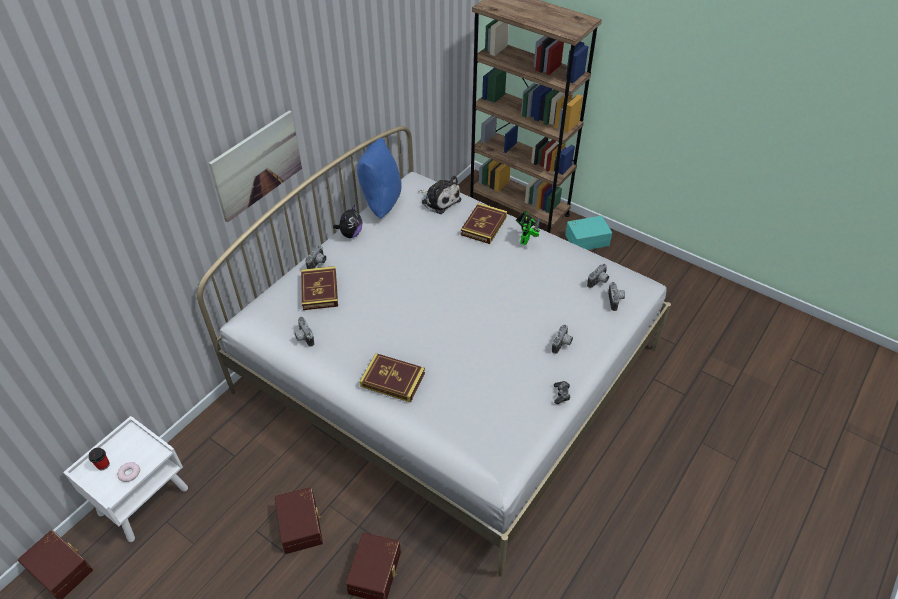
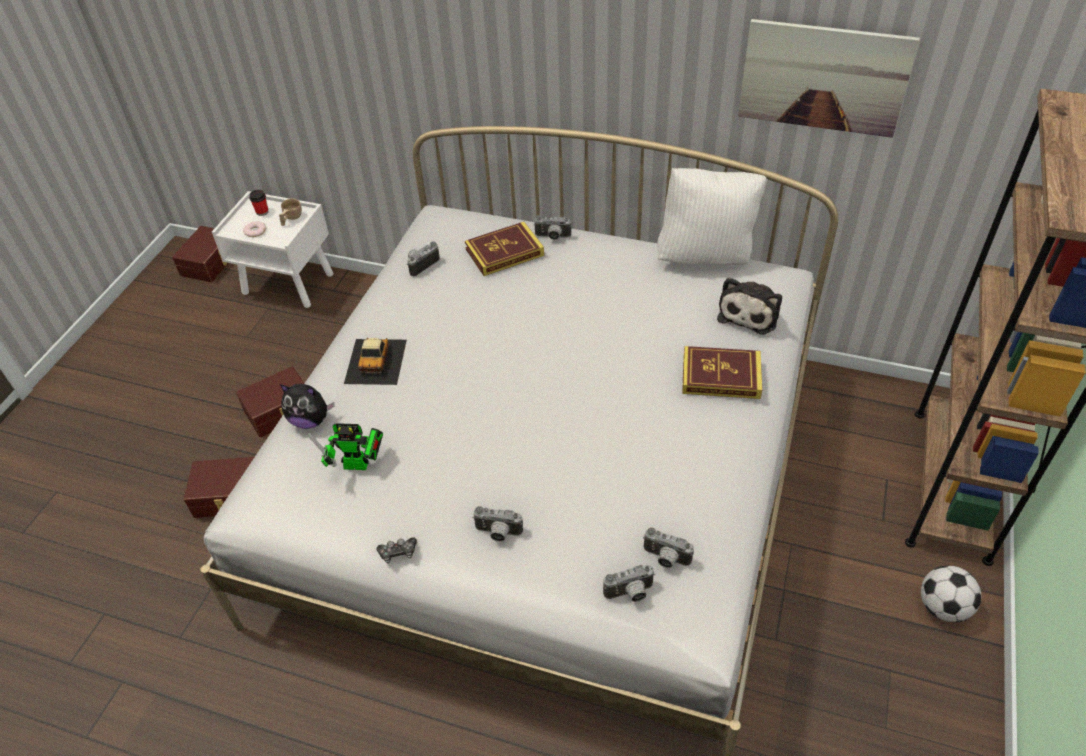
camera: 75 degrees right, 0 degrees up
(132, 443) = (291, 219): none -> beige cup
(257, 165) = (540, 61): picture -> picture (823, 78)
(350, 234) = (624, 247): plush toy -> plush toy (310, 420)
(380, 203) = (706, 256): blue pillow -> white pillow
(393, 380) = (376, 361): book -> toy car
(525, 238) = (721, 435): toy robot -> toy robot (360, 465)
(586, 239) = (942, 607): turquoise storage box -> football

